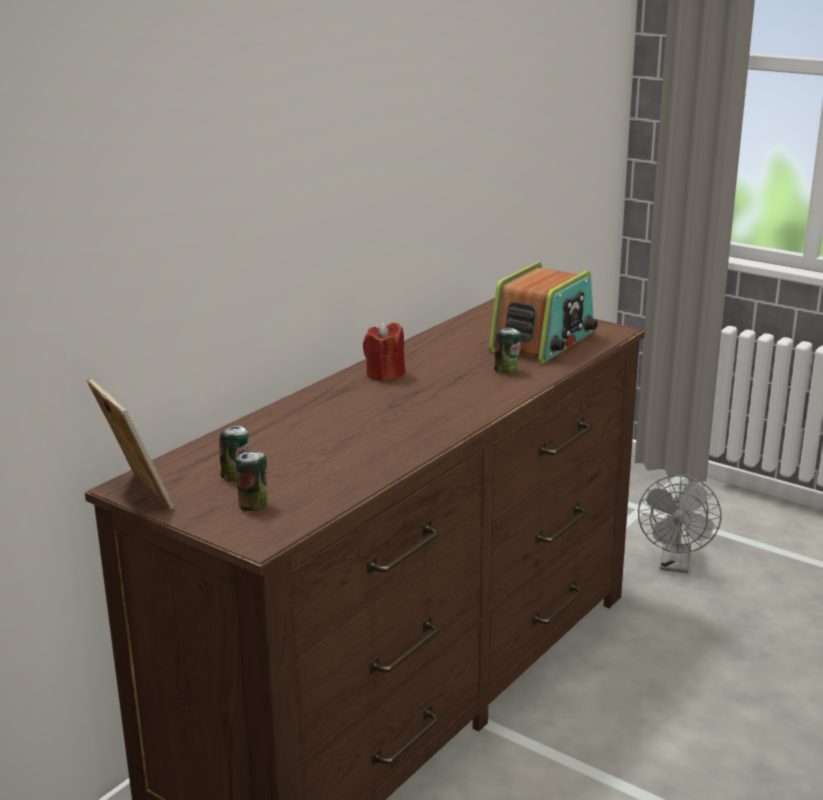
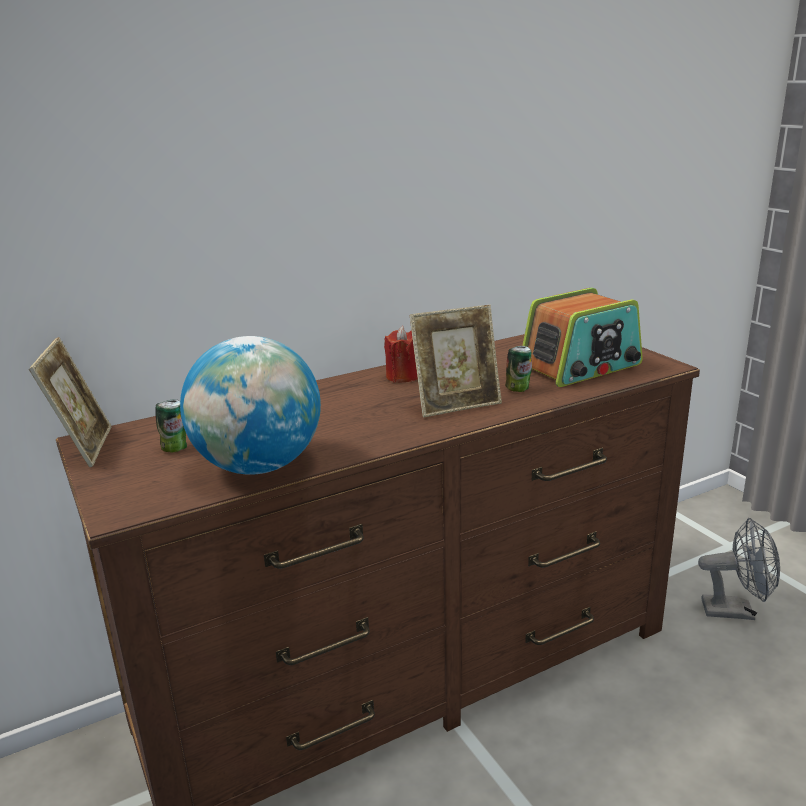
camera: 25 degrees right, 0 degrees up
(254, 505) = (155, 478): can -> none
(344, 478) = (259, 466): none -> globe
(466, 393) = (457, 404): none -> picture frame
(675, 565) = (736, 610): grey fan -> grey fan turned 120 degrees counterclockwise

